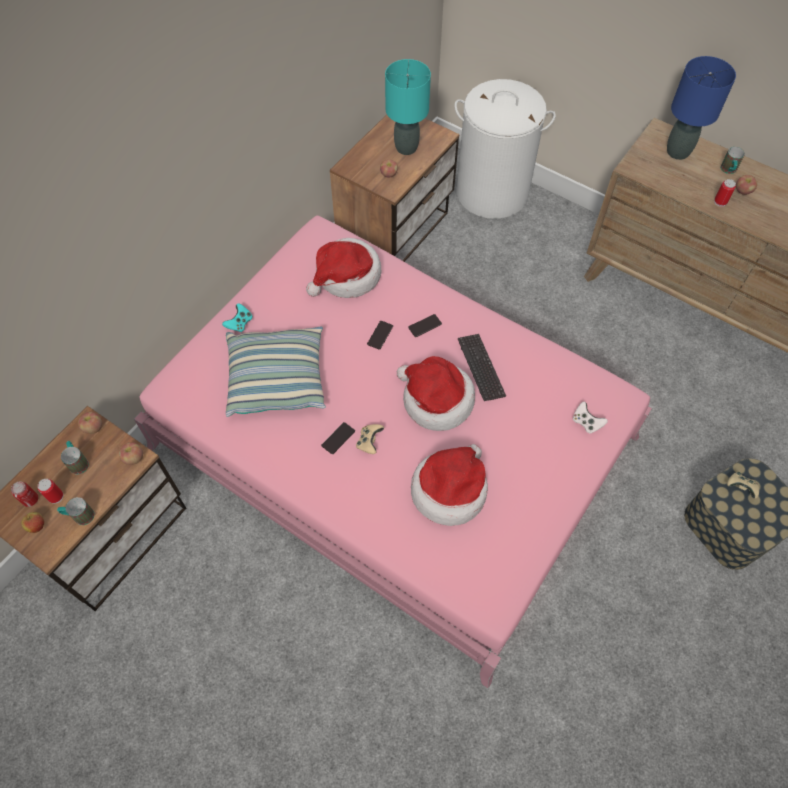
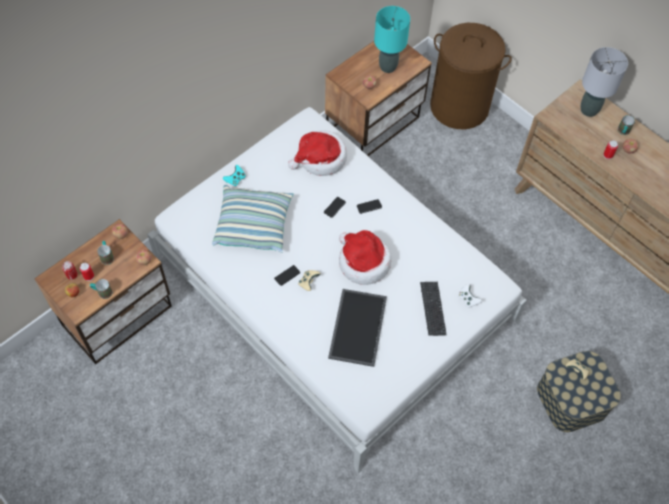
camera: 10 degrees right, 0 degrees up
(394, 443) = (333, 289): pink bed -> white bed
(449, 489) = (356, 326): hat -> tray
(481, 368) = (402, 245): keyboard -> keyboard (432, 309)
(492, 192) = (459, 106): white laundry basket -> brown laundry basket
(677, 152) = (588, 110): blue table lamp -> grey table lamp

